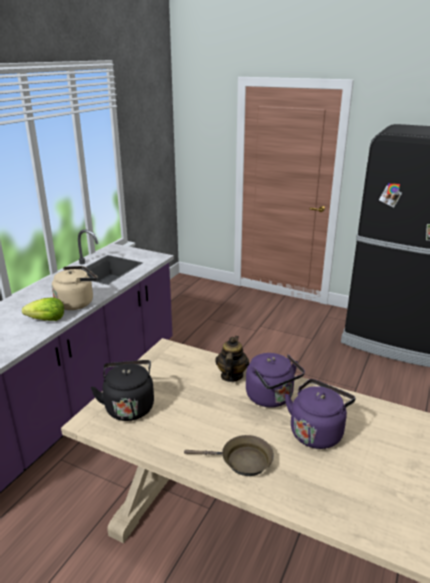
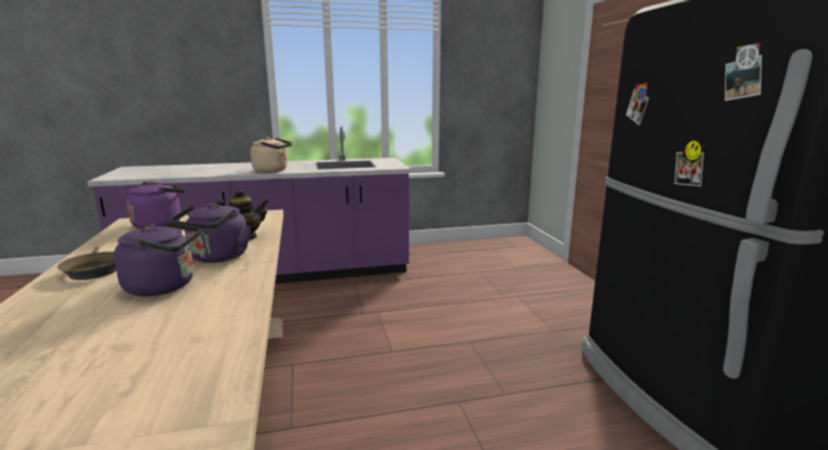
camera: 50 degrees right, 10 degrees down
(47, 320) = (235, 172): lettuce -> none
(129, 406) = (160, 224): black kettle -> purple kettle

